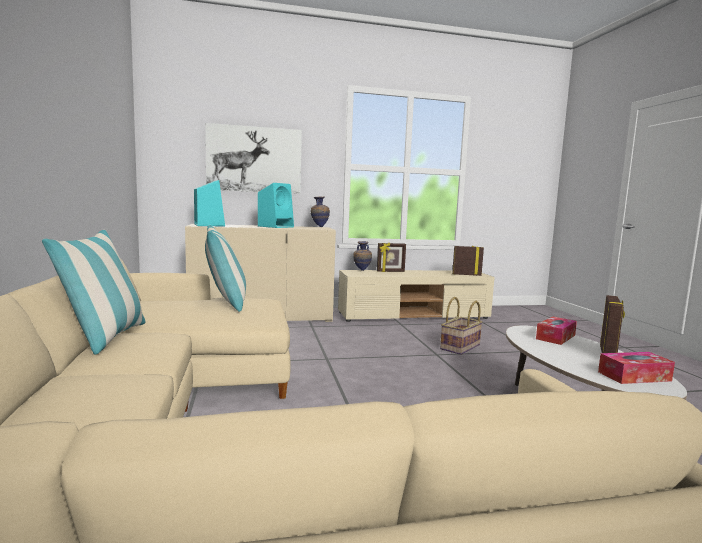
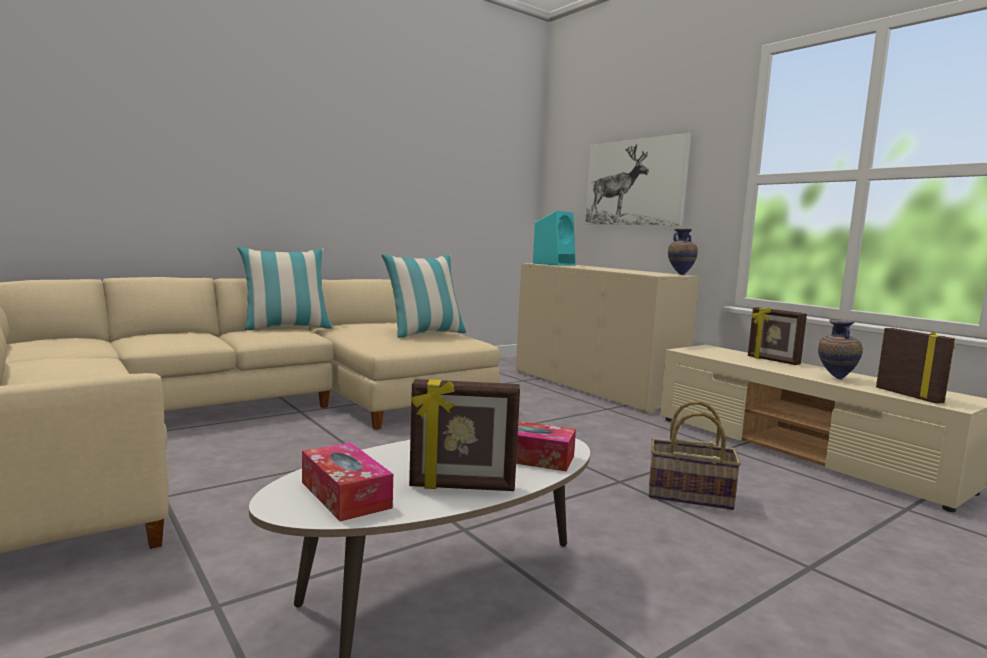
camera: 65 degrees right, 0 degrees up
(276, 226) = (616, 270): turquoise speaker -> none
(361, 270) = (731, 351): vase -> vase (835, 378)

